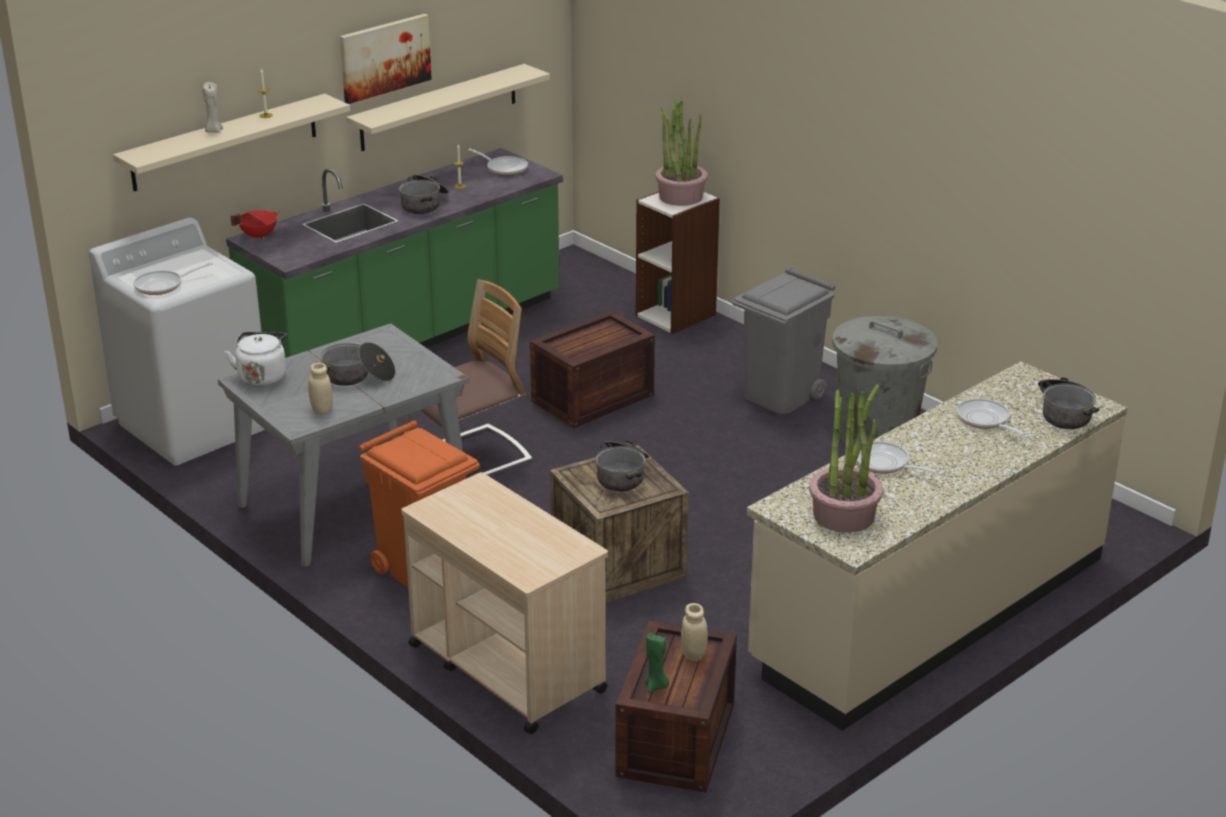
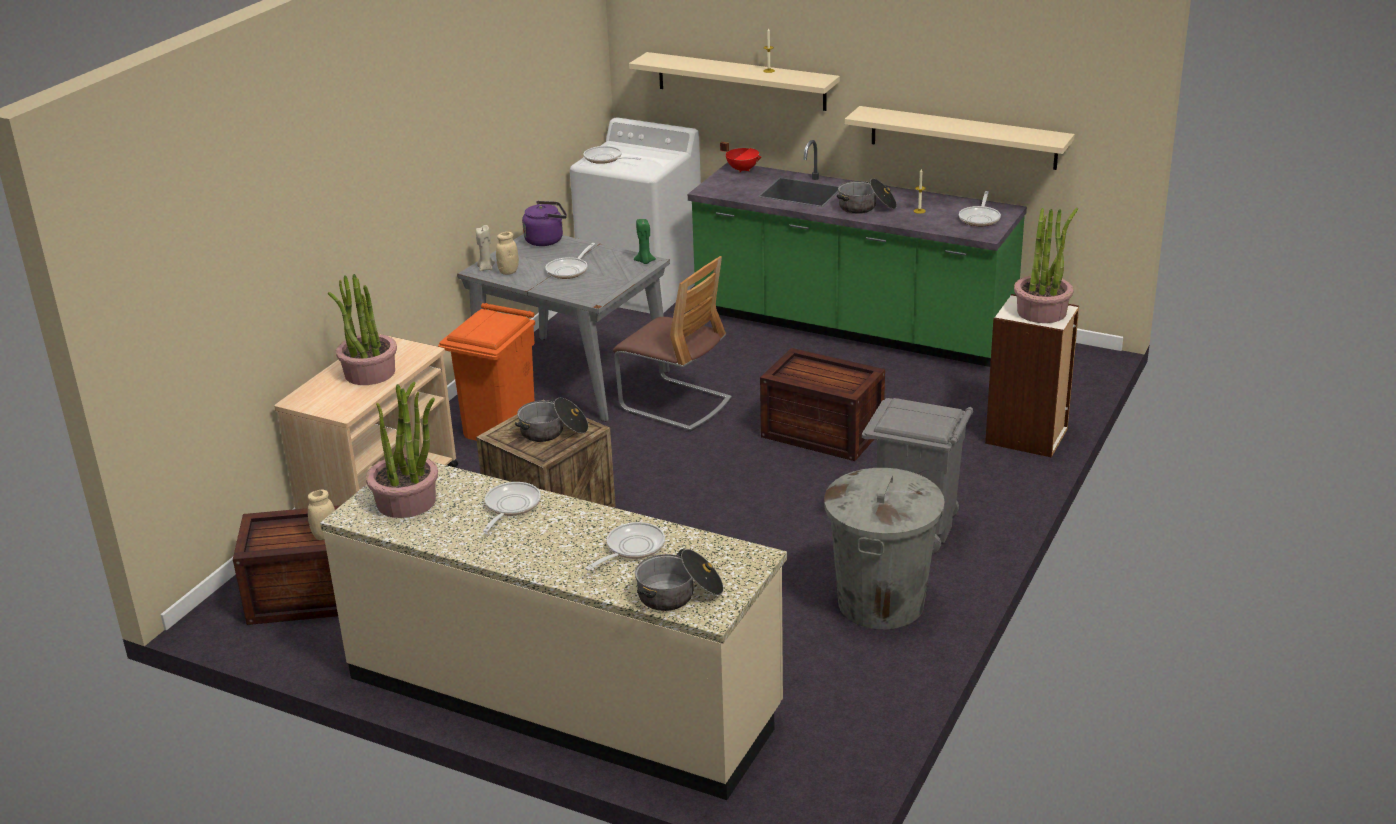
camera: 70 degrees right, 0 degrees up
(214, 131) = (720, 65): beige candle -> beige candle (486, 268)
(262, 376) = (546, 240): white kettle -> purple kettle
(357, 376) = (569, 270): cooking pot -> frying pan
(384, 57) = (906, 66): picture -> none
(501, 523) = (369, 373): none -> potted plant
(656, 686) = (275, 528): green candle -> green candle (645, 261)

